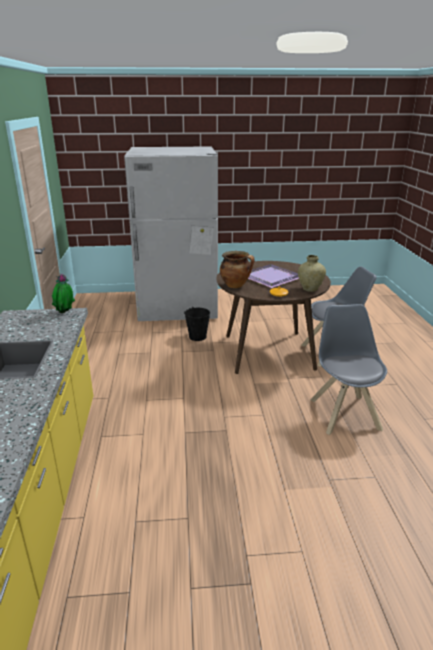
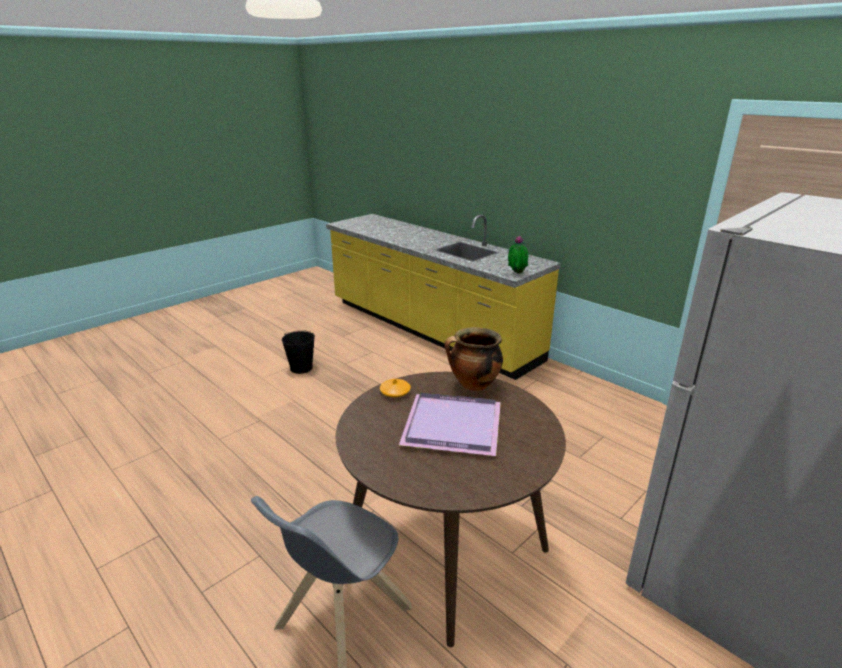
camera: 140 degrees right, 0 degrees up
(197, 336) = (581, 521): black bucket -> black bucket (301, 368)
(310, 289) = (363, 425): beige vase -> none
(344, 413) = (270, 492): grey chair -> none

